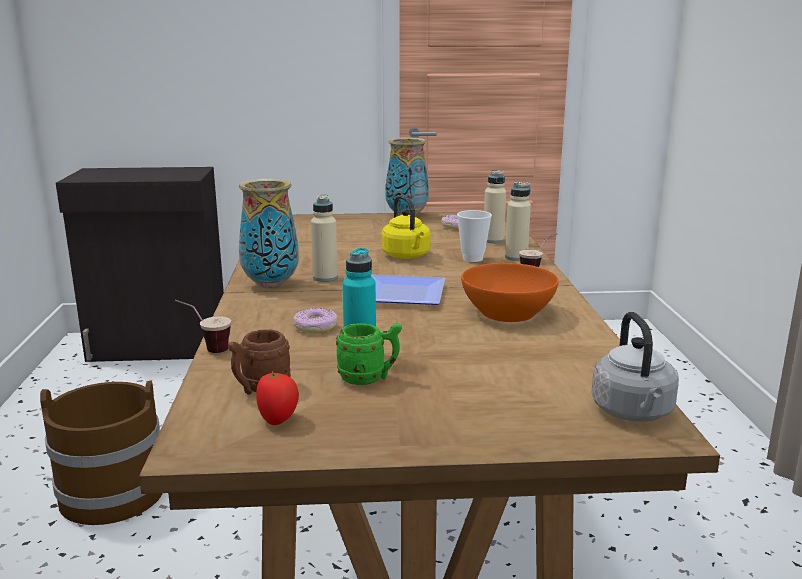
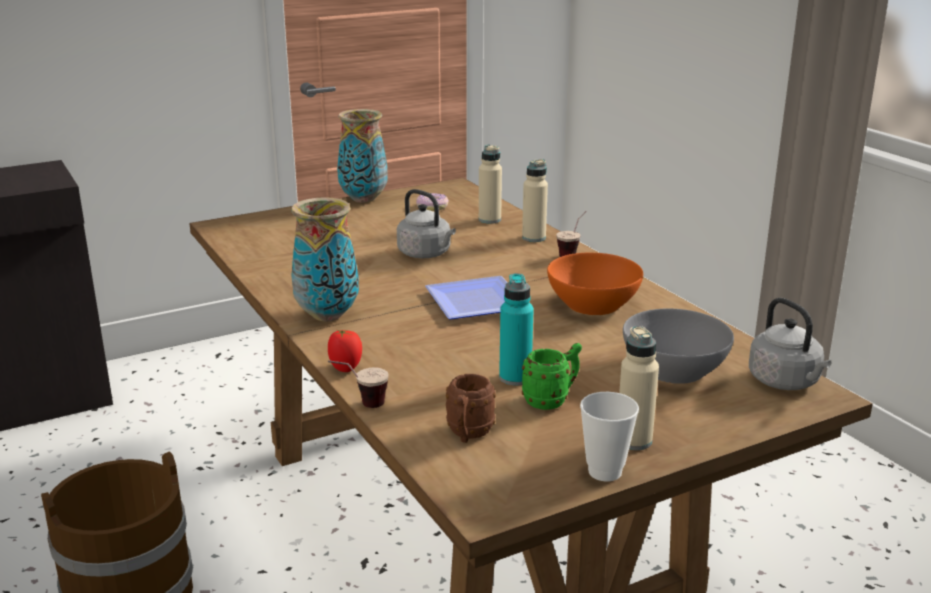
camera: 25 degrees left, 5 degrees up
(278, 420) = (523, 460): tomato -> tomato (346, 368)
(315, 327) = (437, 357): donut -> none
(325, 278) = (375, 297): beige bottle -> beige bottle (634, 440)
(407, 256) = (426, 254): yellow kettle -> grey kettle
(472, 259) = (494, 246): cup -> cup (605, 472)
(521, 377) = (673, 369): none -> grey bowl

